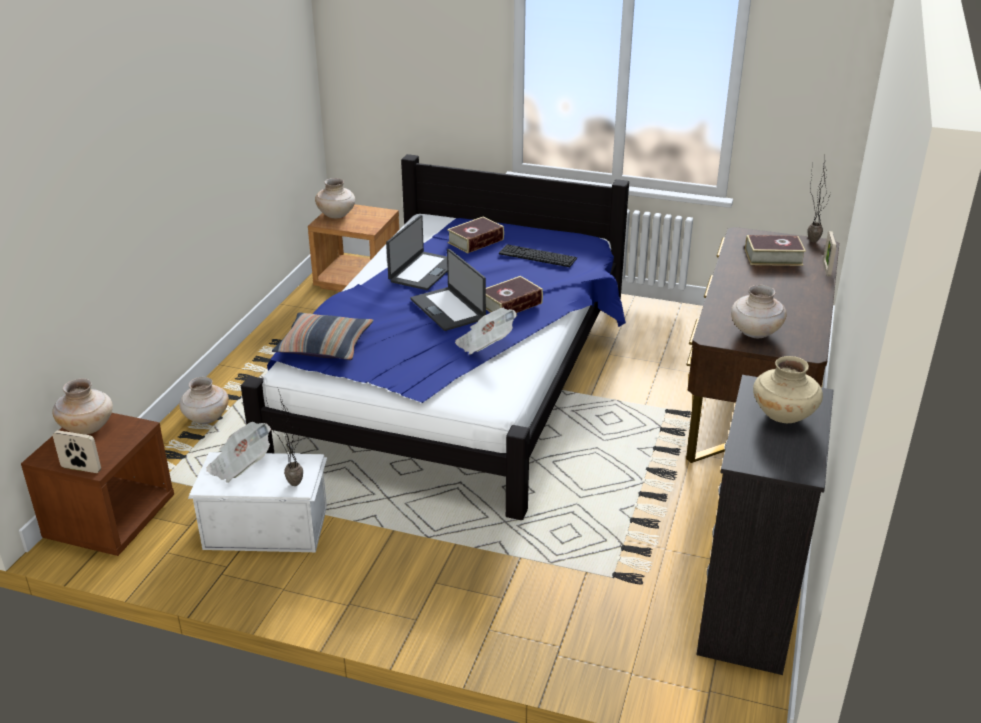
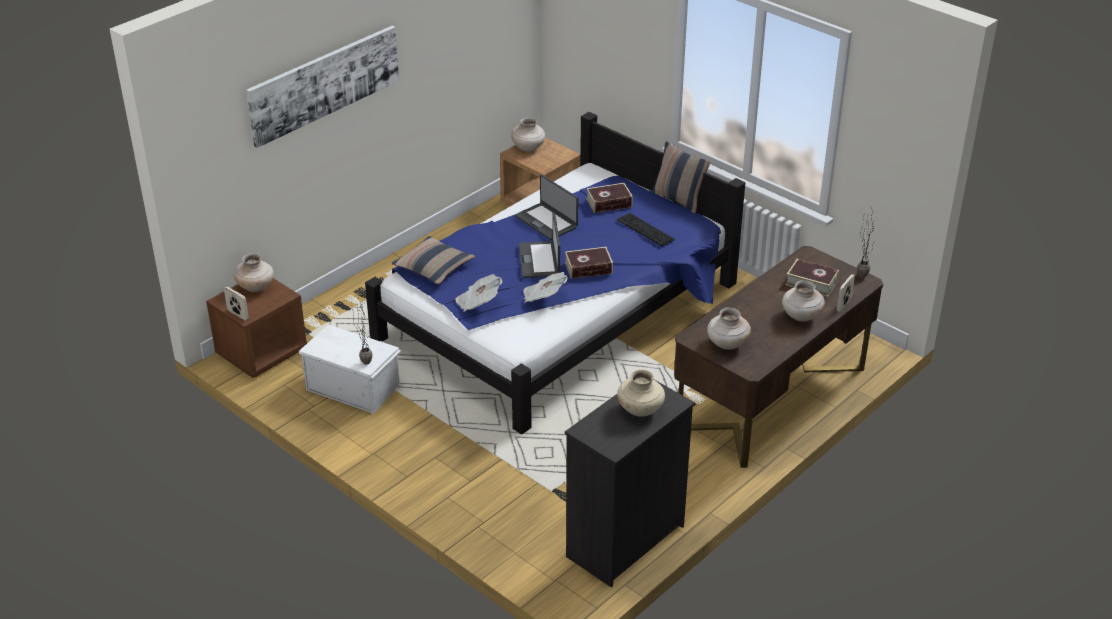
camera: 25 degrees right, 5 degrees up
(123, 129) = (324, 84): none -> picture
(206, 418) = (360, 295): beige vase -> beige vase (801, 316)
(240, 466) = (341, 340): newspaper -> newspaper (478, 303)
(423, 271) = (547, 221): laptop -> laptop turned 90 degrees clockwise
(544, 224) = (678, 199): none -> pillow

